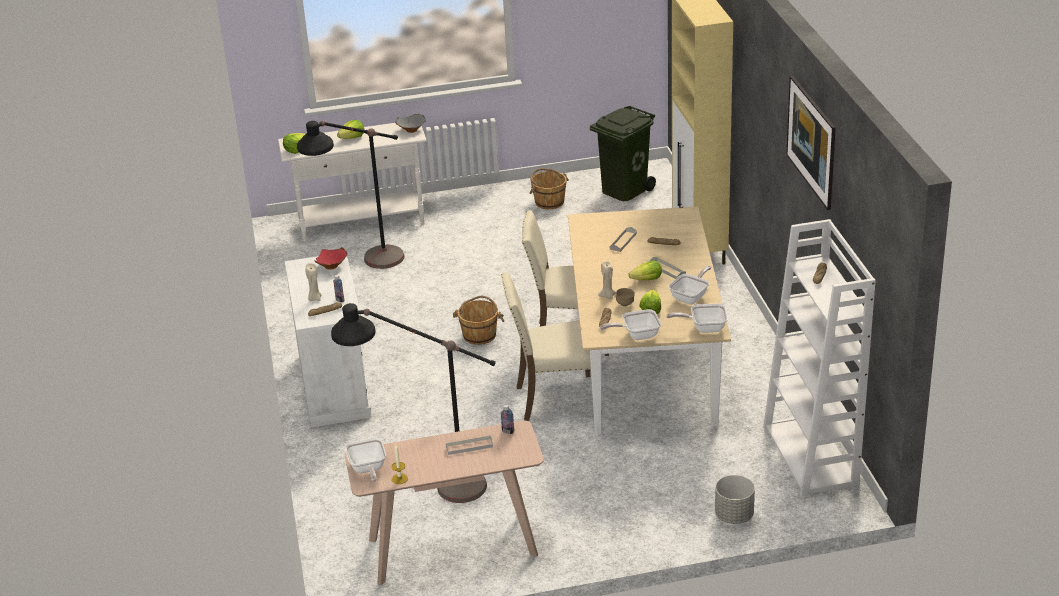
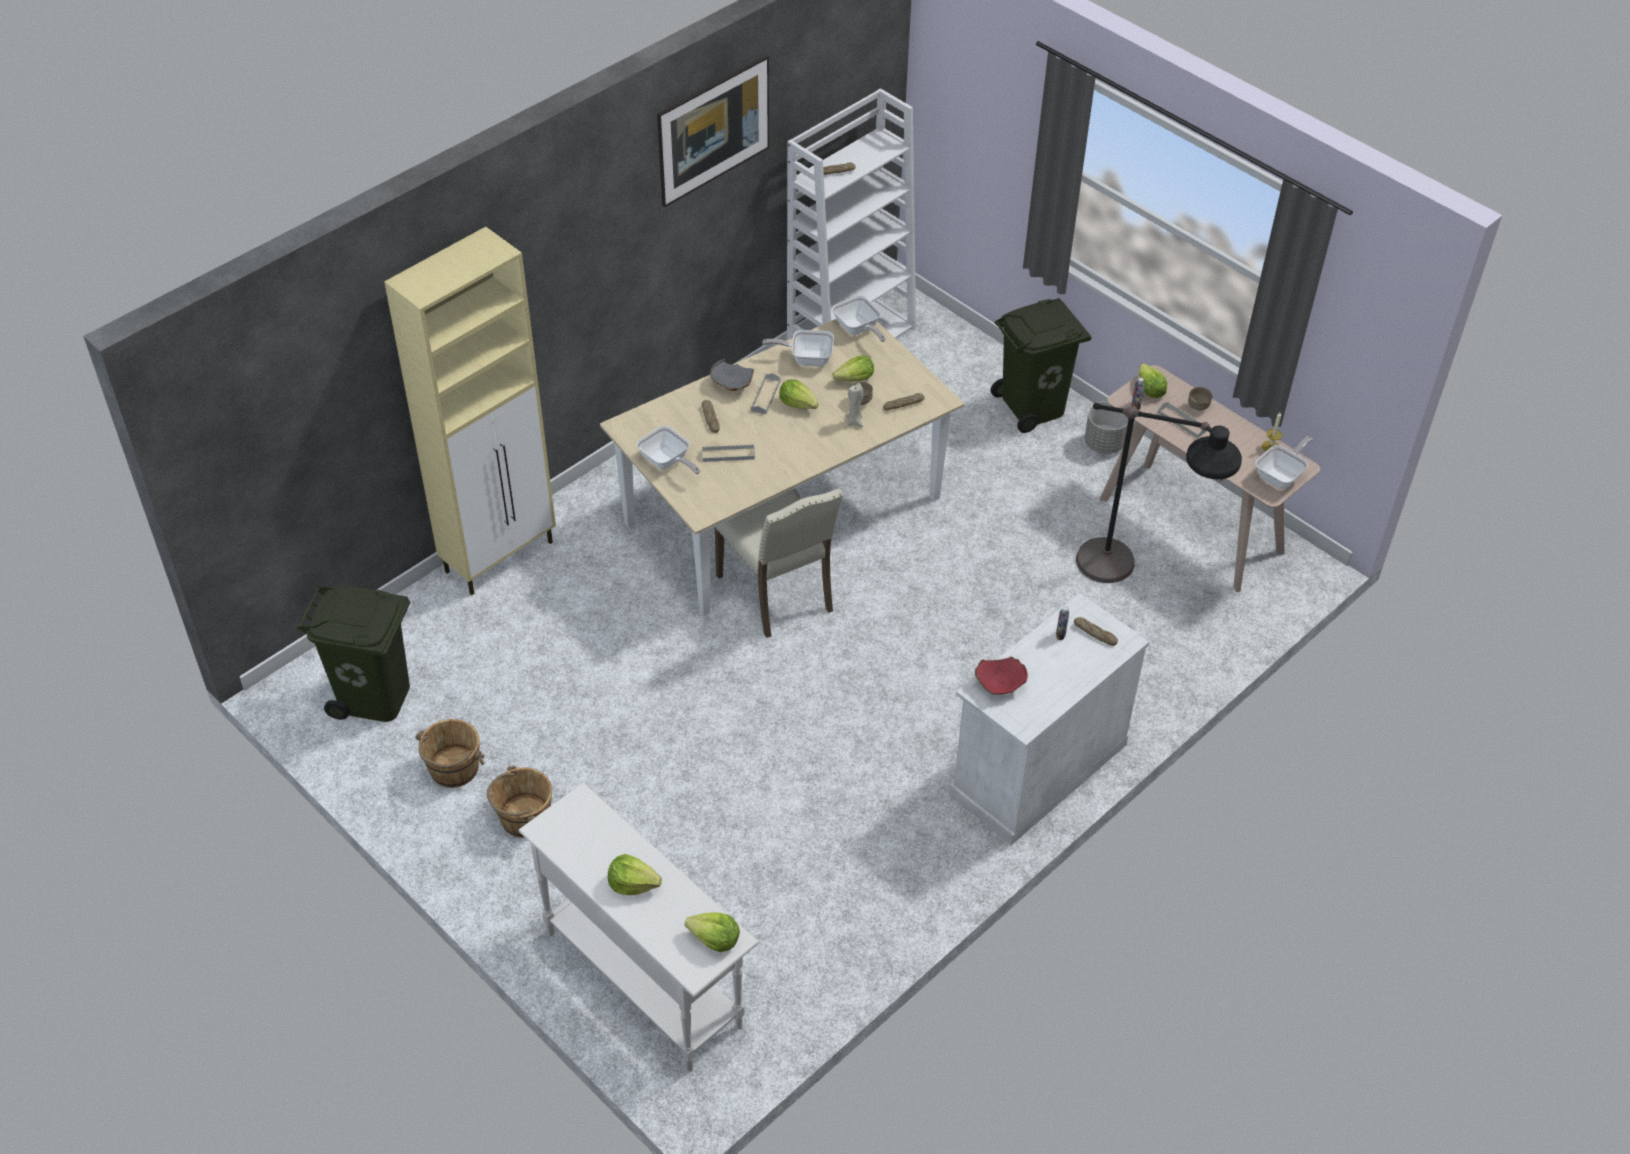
camera: 125 degrees left, 15 degrees up
(314, 298) = (1078, 661): beige candle -> none
(364, 270) = (770, 894): black floor lamp -> none
(411, 129) = (562, 818): grey bowl -> grey bowl (732, 386)
(475, 461) = (1198, 407): none -> brown bowl
(479, 335) = (834, 681): brown bucket -> brown bucket (524, 817)
(518, 446) = (1149, 389): none -> lettuce
(555, 399) = (906, 554): beige chair -> none
(637, 335) = (910, 372): frying pan -> frying pan (667, 463)
(651, 521) = (1033, 407): none -> green trash can
(734, 516) = (980, 359): grey planter -> grey planter (1104, 444)

